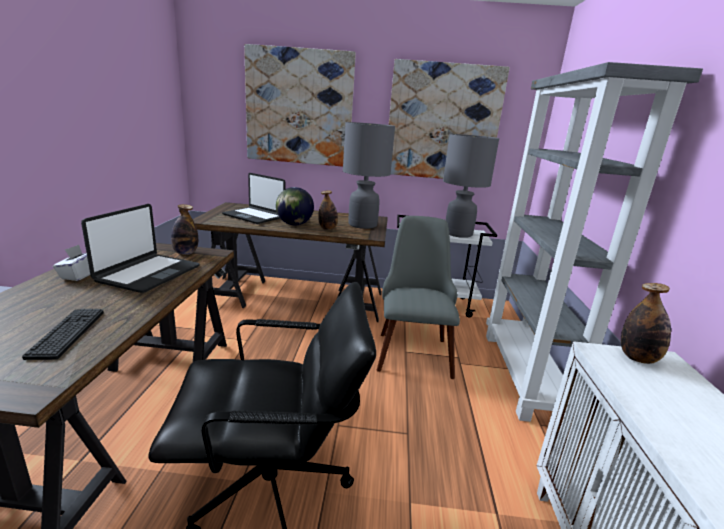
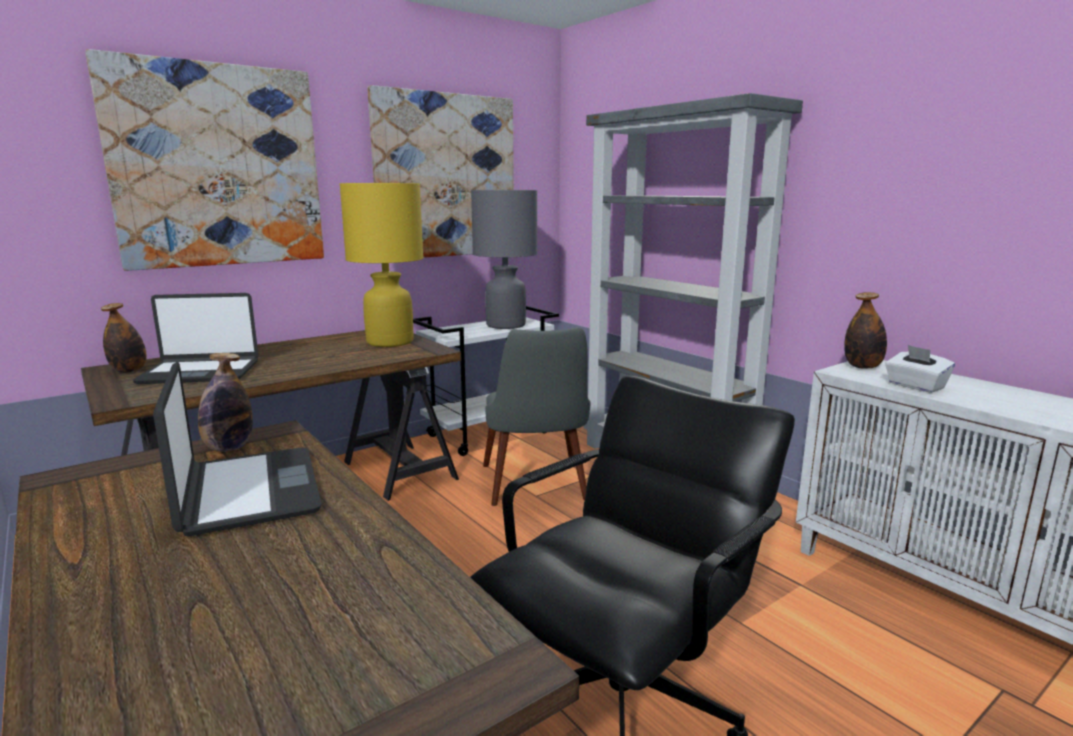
camera: 40 degrees left, 5 degrees down
(67, 333) = (349, 601): keyboard -> none
(80, 274) = (114, 544): white tissue box -> white tissue box (915, 386)
(294, 224) = (297, 365): globe -> none
(327, 229) = (358, 358): bottle -> bottle (129, 371)
(362, 225) = (390, 342): grey table lamp -> yellow table lamp
(412, 348) = (537, 488): grey chair -> grey chair turned 150 degrees counterclockwise

